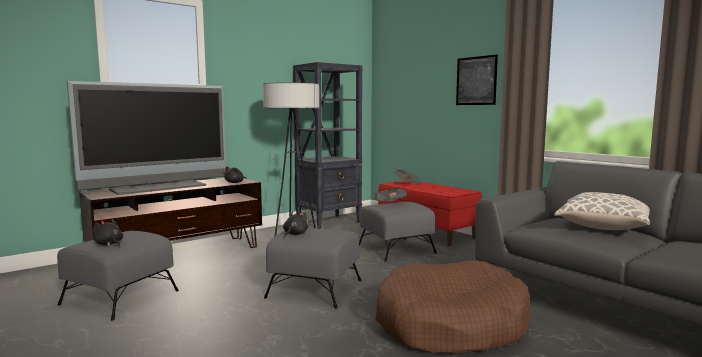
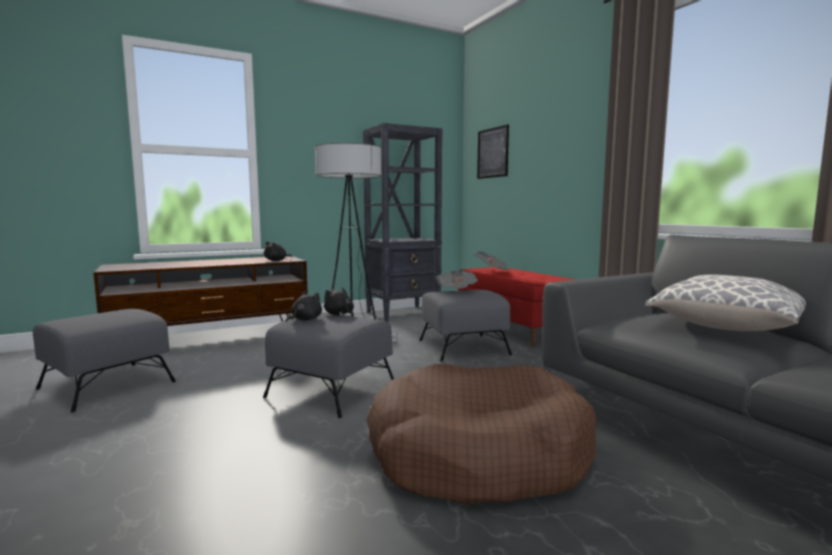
camera: 10 degrees right, 0 degrees up
(109, 244) = (84, 321): black plush toy -> black plush toy (339, 314)
(159, 187) = (188, 263): television -> none
(476, 81) = (576, 139): picture -> picture (492, 153)

